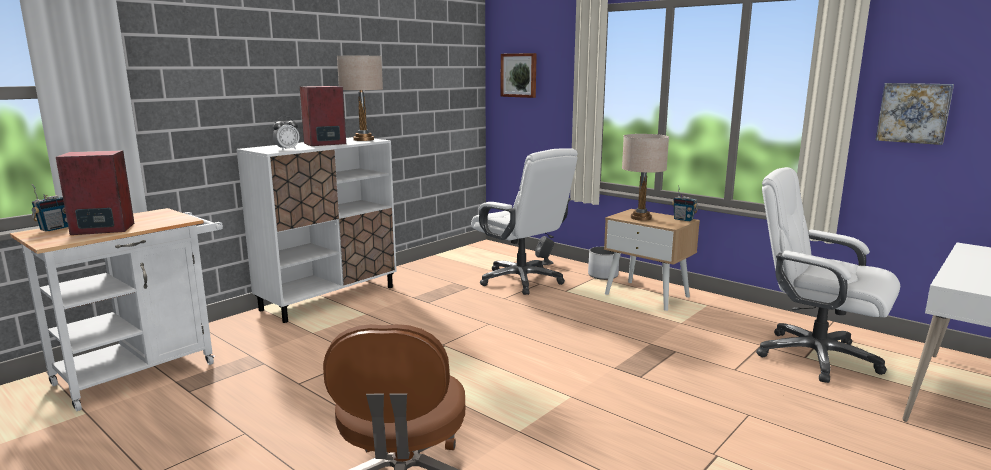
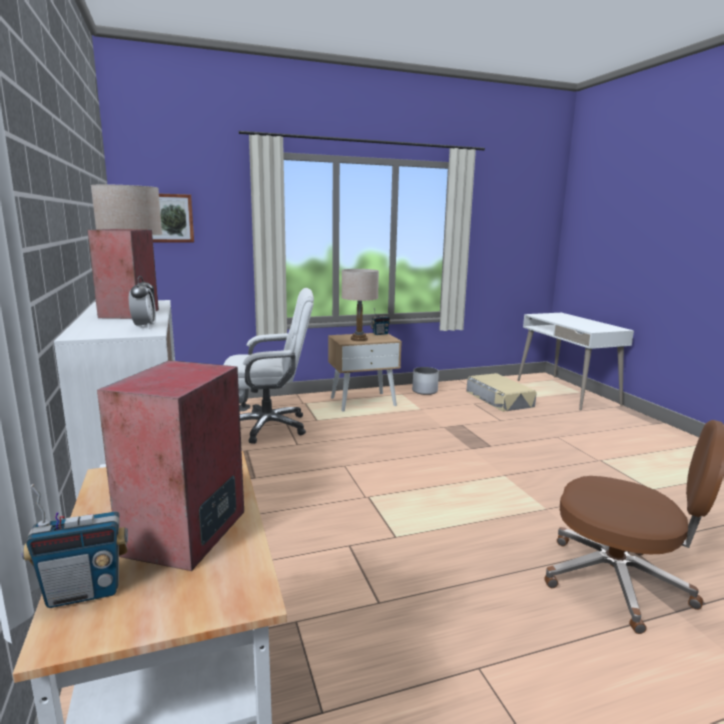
camera: 60 degrees left, 0 degrees up
(55, 228) = (84, 592): radio -> radio turned 105 degrees clockwise
(603, 275) = (305, 400): white planter -> white planter (425, 391)
(815, 356) = (499, 399): white office chair -> beige storage box
(913, 113) = (491, 243): picture -> none

